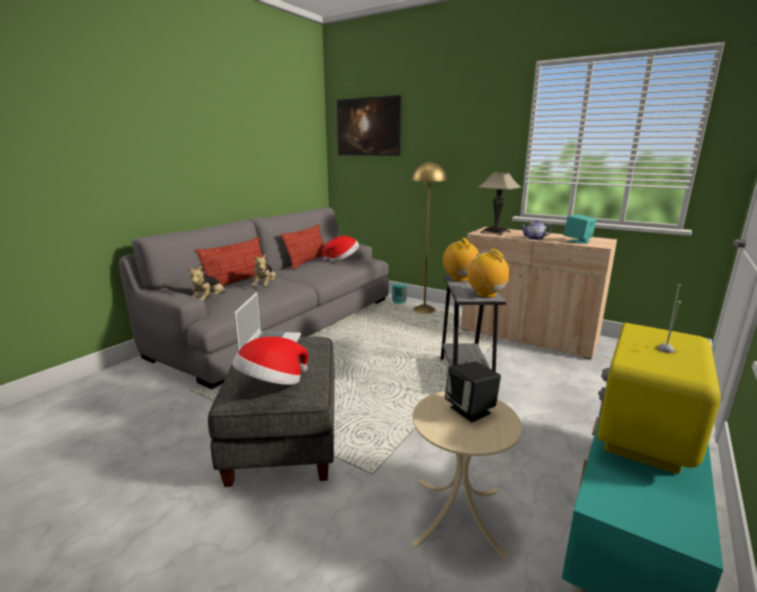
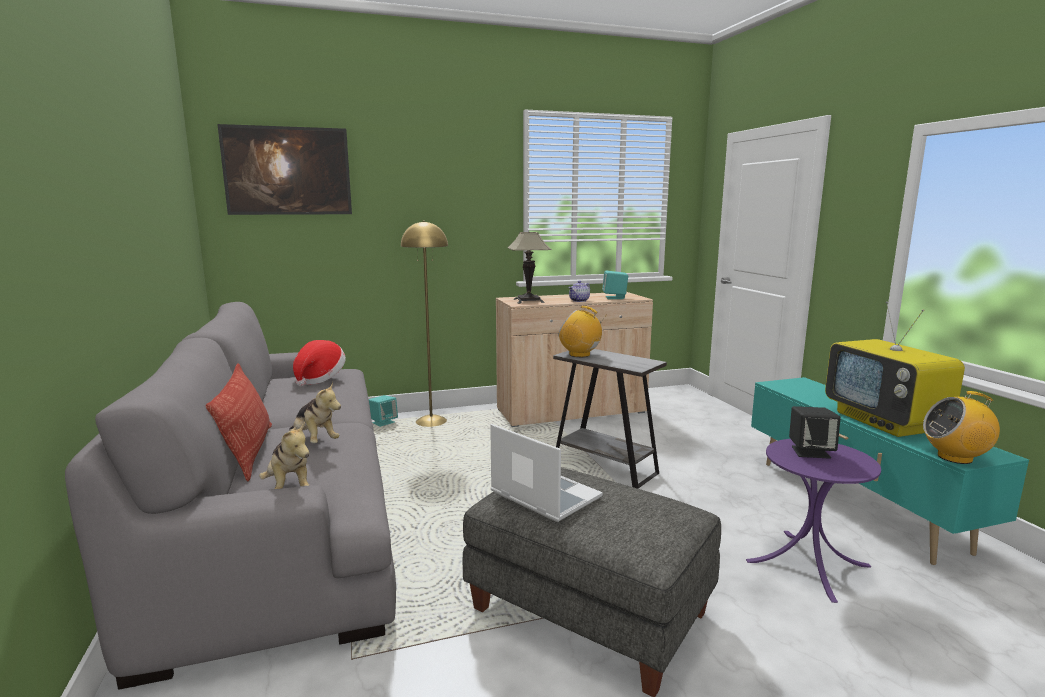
camera: 50 degrees left, 5 degrees down
(272, 384) = (654, 521): hat -> none
(308, 262) = (274, 394): pillow -> none
(458, 515) = (807, 563): beige side table -> purple side table
(486, 294) = (640, 361): radio -> radio (955, 457)

